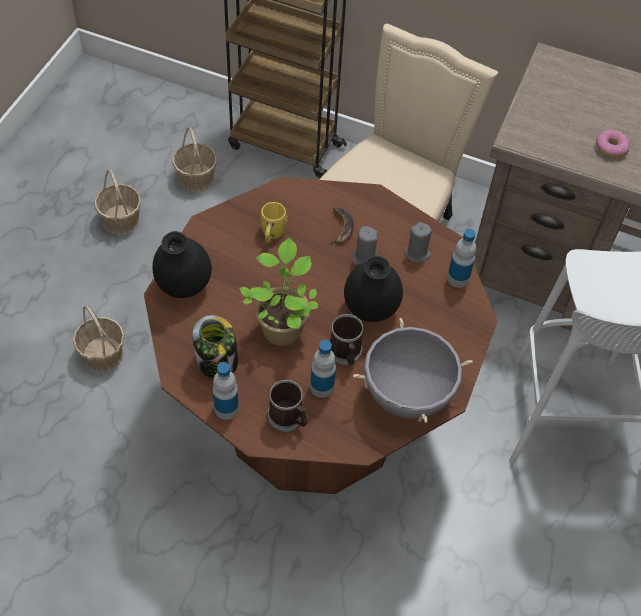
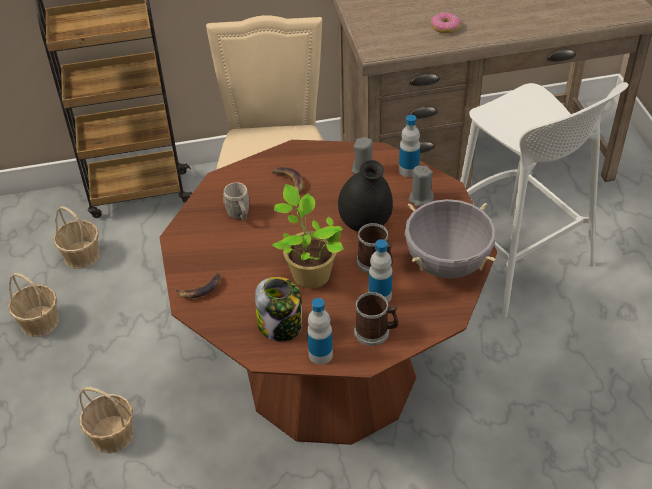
camera: 30 degrees left, 10 degrees down
(183, 286) = (200, 289): black vase -> banana
(272, 235) = (239, 215): yellow mug -> grey mug
(364, 258) = (327, 193): grey candle -> grey candle (420, 198)

